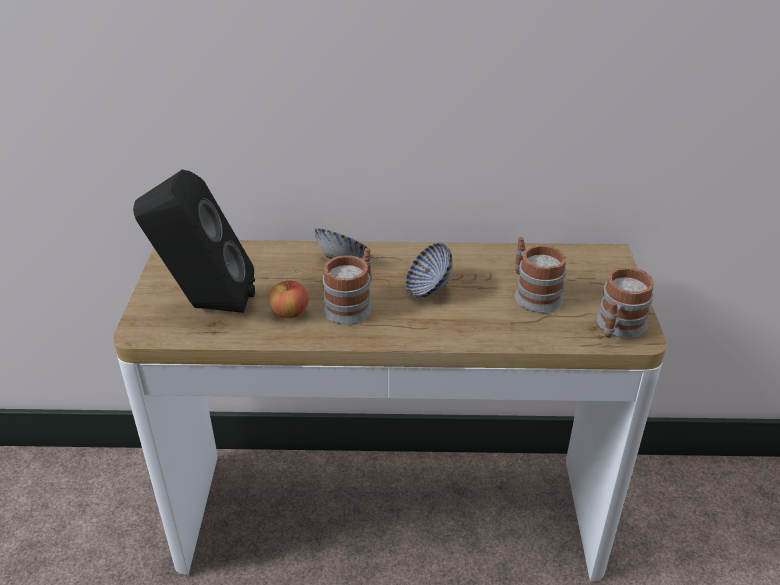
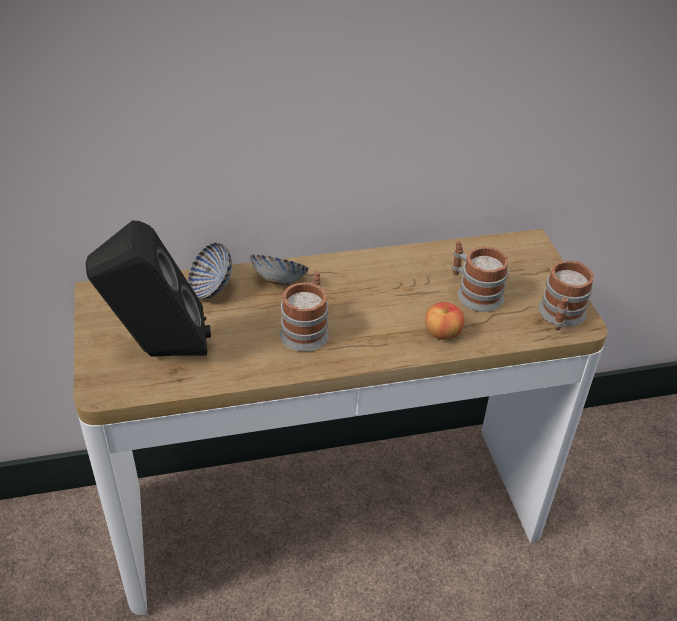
camera: 15 degrees left, 5 degrees up
(289, 312) = (248, 347): apple -> apple (442, 333)
(428, 289) = (374, 302): bowl -> bowl (211, 288)

